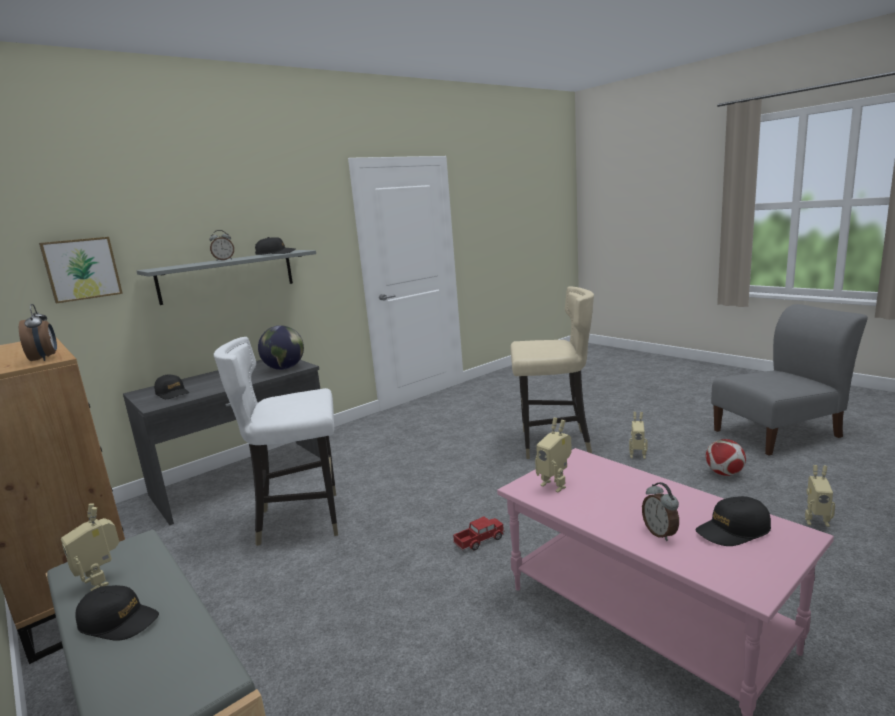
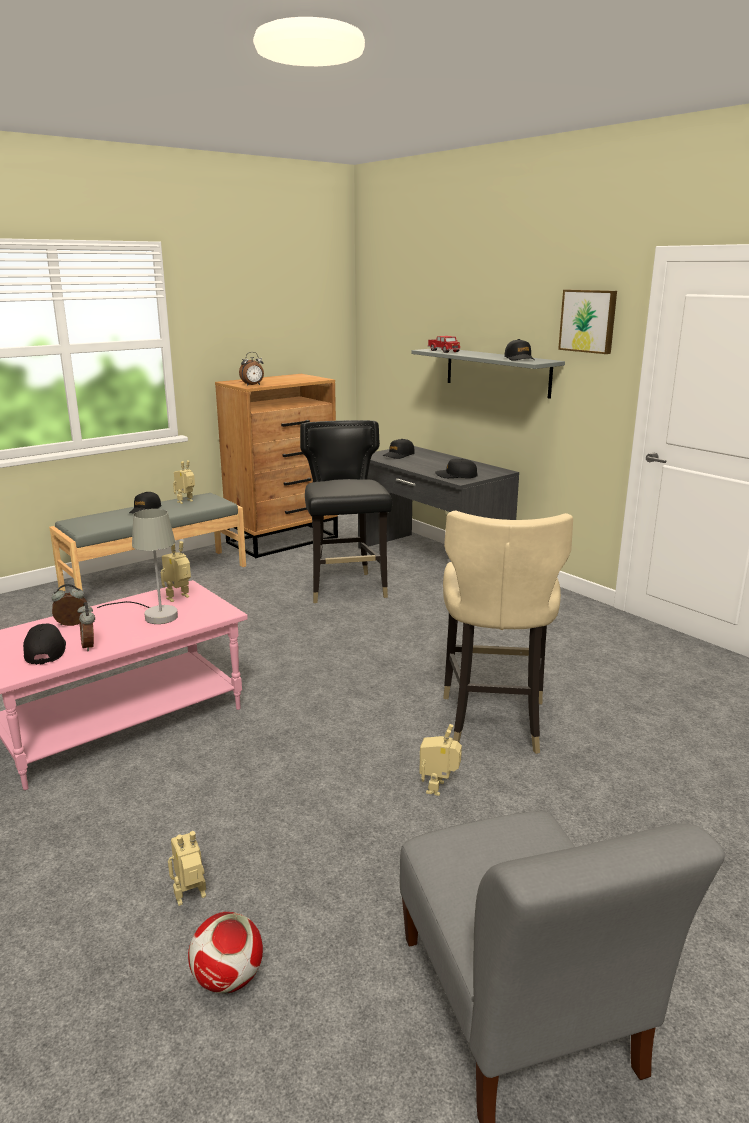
camera: 90 degrees right, 5 degrees up
(82, 269) = (414, 338): picture -> picture (588, 321)
(224, 260) = (479, 354): alarm clock -> alarm clock (90, 646)
(284, 368) = (456, 476): globe -> black cap
(302, 519) = (346, 588): white chair -> black chair
(479, 541) = (274, 660): toy truck -> toy truck (443, 351)
(603, 489) = (154, 615): none -> grey table lamp
(724, 473) = (355, 859): football -> football (227, 979)
(815, 520) = (191, 899): toy robot -> toy robot turned 45 degrees clockwise

